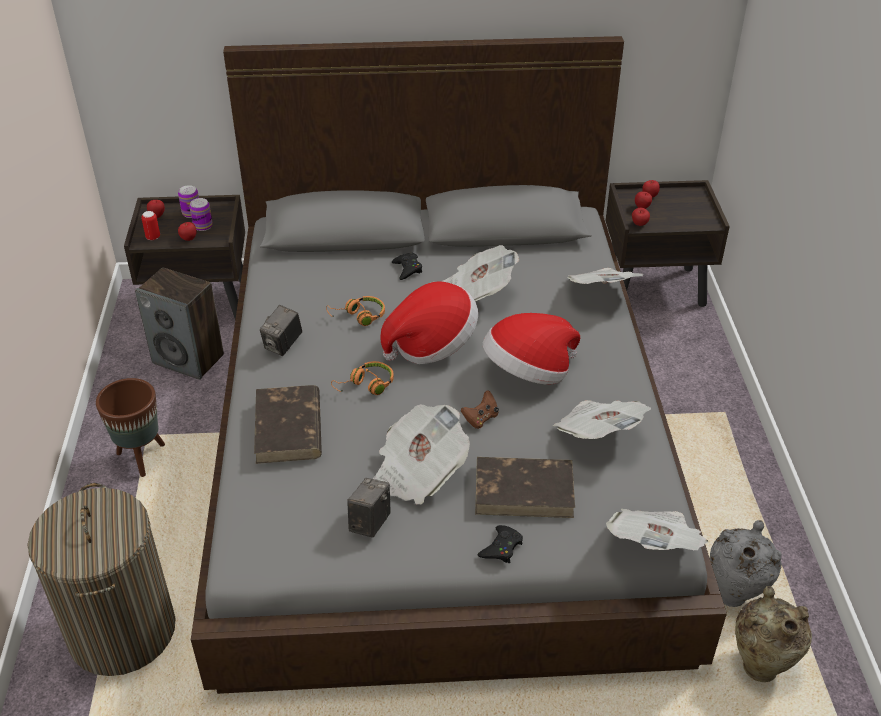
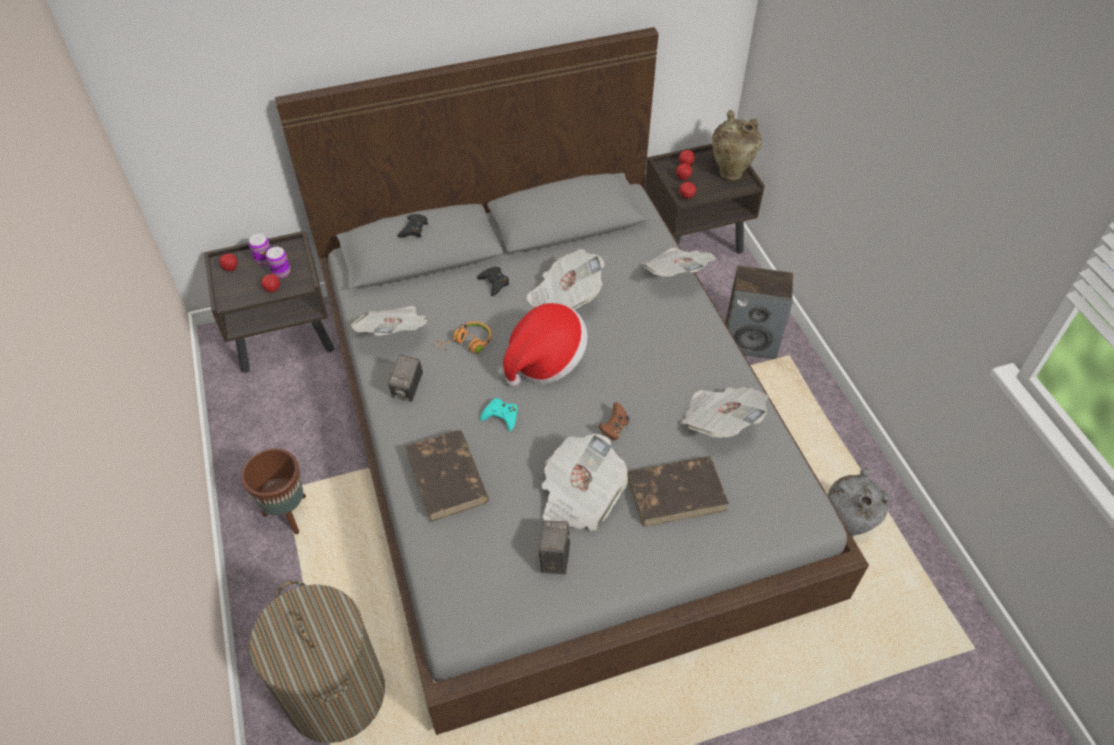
camera: 15 degrees left, 10 degrees up
(153, 237) = (236, 294): can -> none
(189, 359) = (295, 400): speaker -> speaker (750, 341)
(366, 385) = (501, 416): orange headphones -> turquoise game controller
(501, 548) = (676, 555): black game controller -> black game controller (414, 229)
(528, 373) = (640, 372): hat -> none
(654, 546) = (801, 522): newspaper -> newspaper (395, 333)
(761, 664) = (884, 586): beige vase -> beige vase (731, 172)

